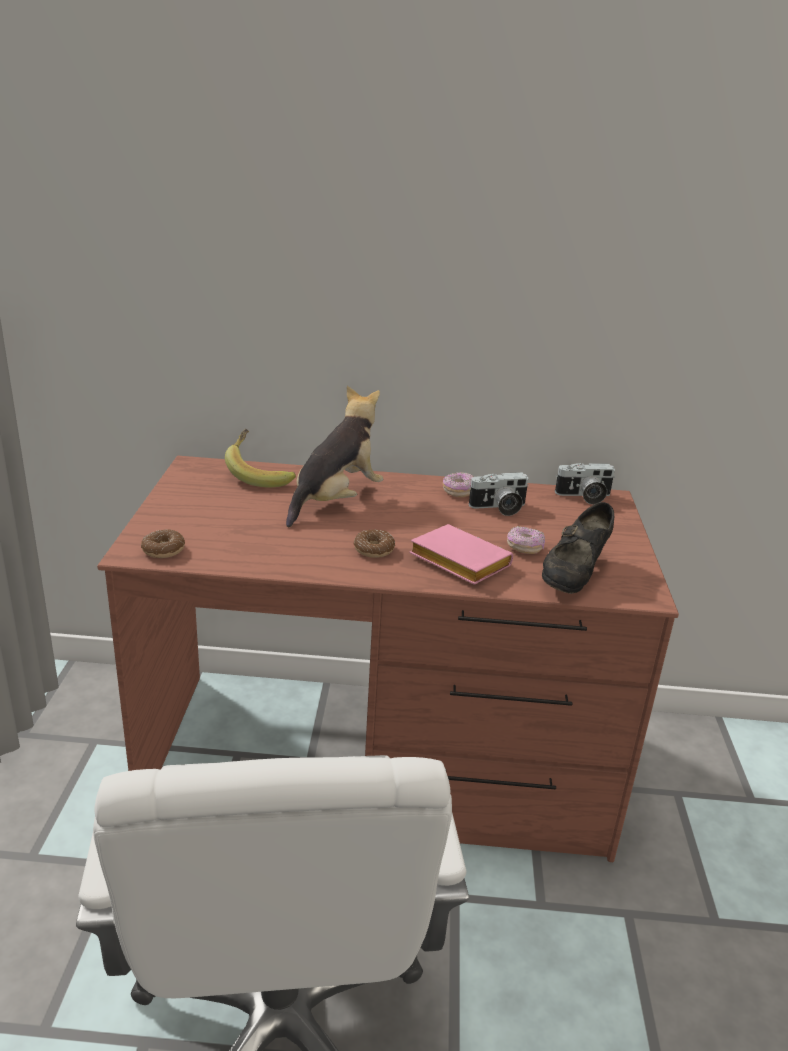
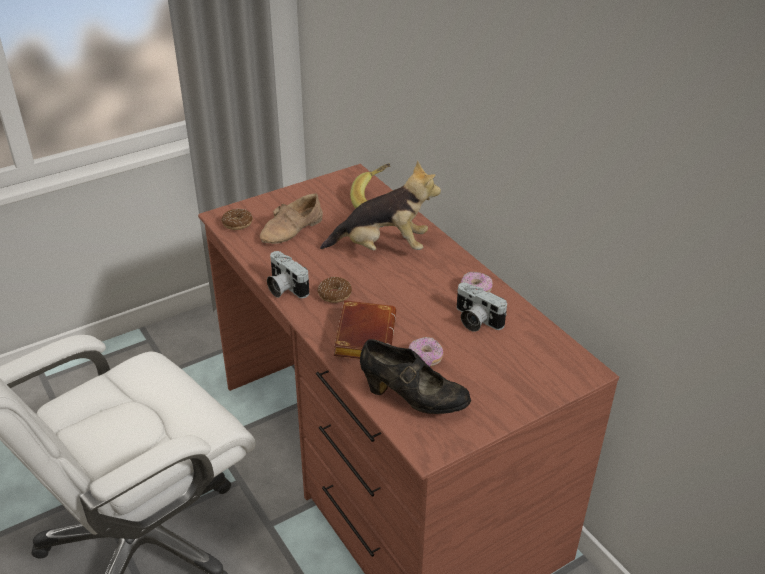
camera: 55 degrees right, 10 degrees up
(230, 527) = (292, 229): none -> beige shoe
(456, 561) = (363, 335): pink book -> brown book
(574, 575) = (413, 399): black shoe -> black shoe turned 150 degrees counterclockwise
(584, 497) = (563, 355): camera -> camera (284, 288)

